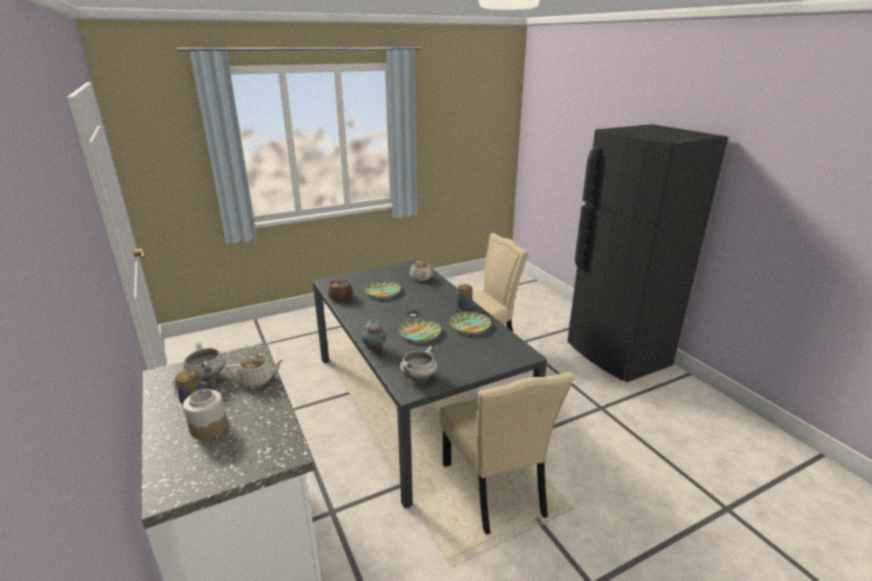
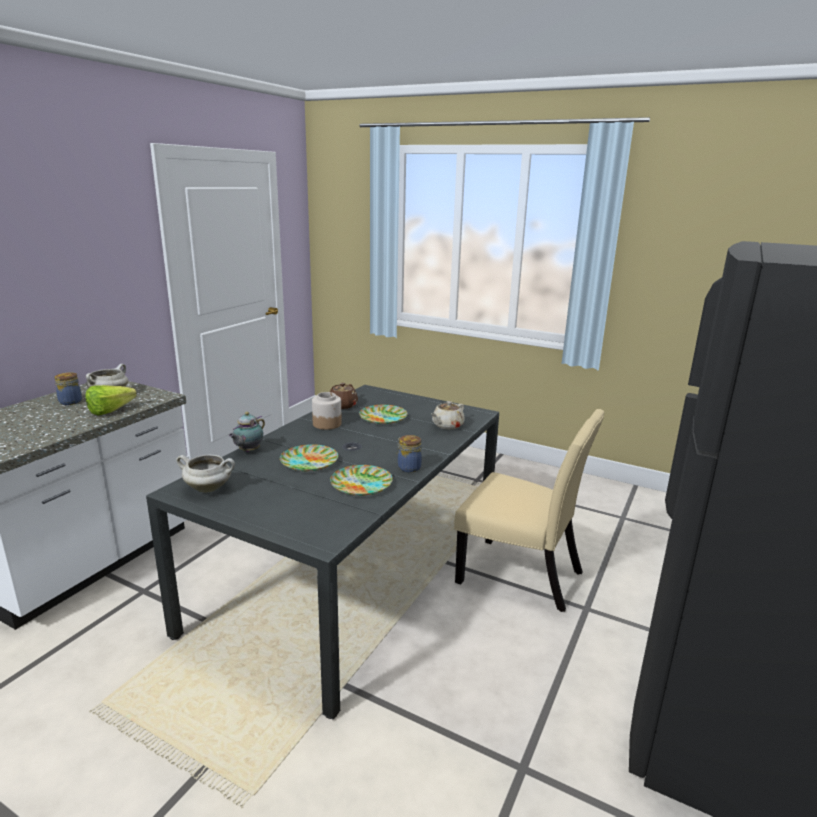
camera: 55 degrees right, 5 degrees down
(208, 426) = (33, 417): jar -> jar (327, 424)
(257, 380) = (115, 411): beige teapot -> lettuce
(494, 486) = (245, 699): beige chair -> none

